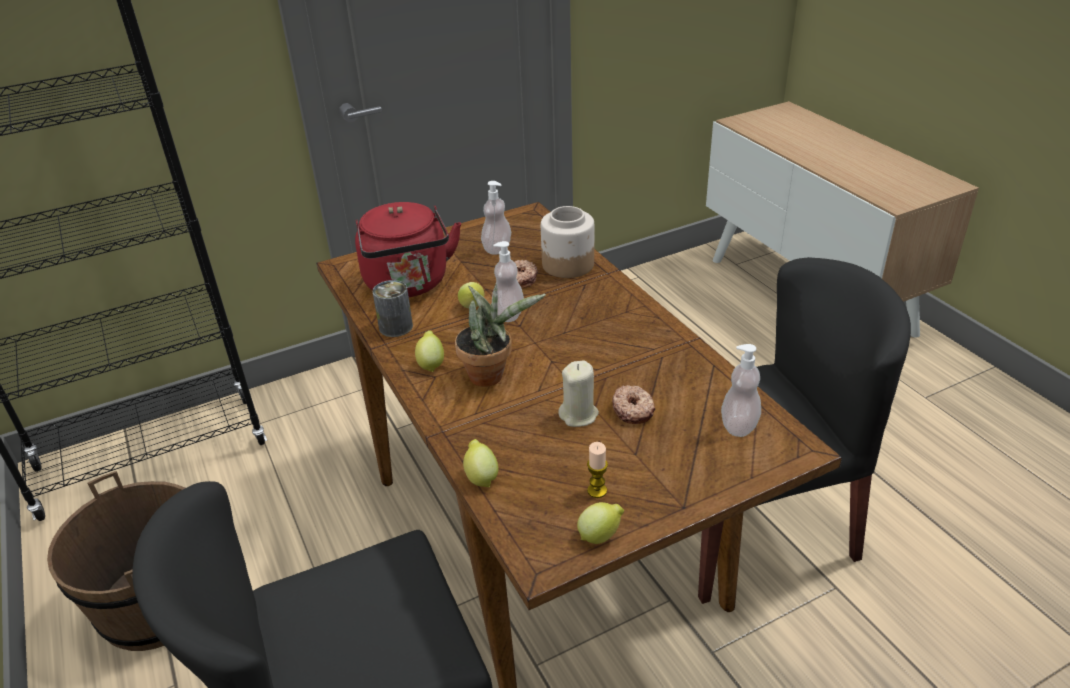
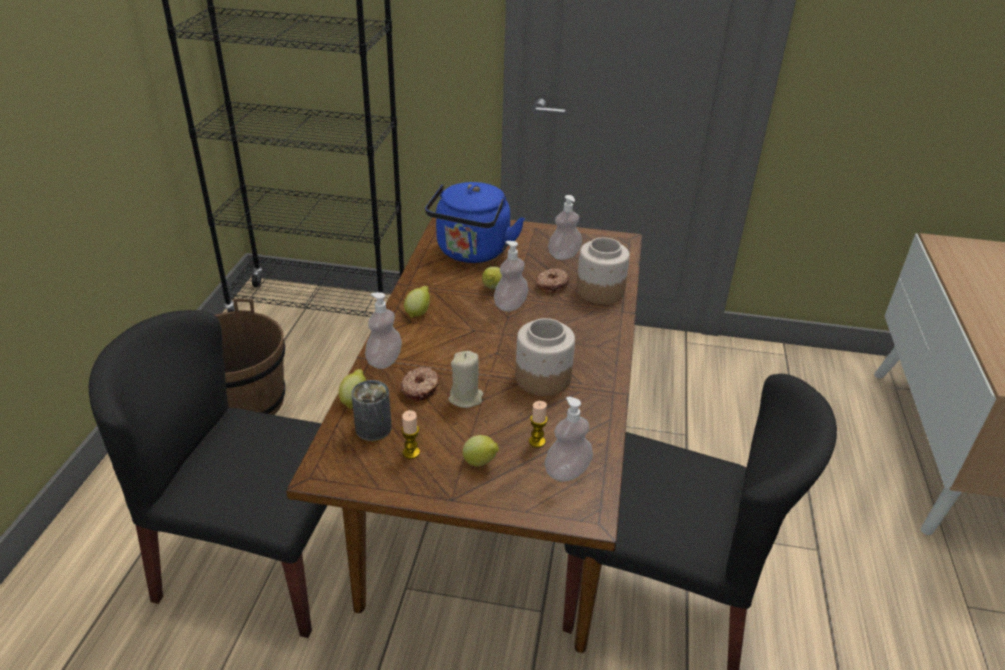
camera: 35 degrees right, 0 degrees up
(396, 327) = (428, 277): can -> can (373, 428)
(409, 285) = (472, 253): red kettle -> blue kettle
(459, 425) = (384, 361): none -> soap dispenser
(491, 374) = (446, 340): potted plant -> none
(600, 536) = (375, 481): lemon -> lemon (481, 463)
(619, 362) = (542, 378): none -> jar
(633, 410) = (506, 416): donut -> donut (421, 389)
(685, 416) = (537, 441): none -> candle

